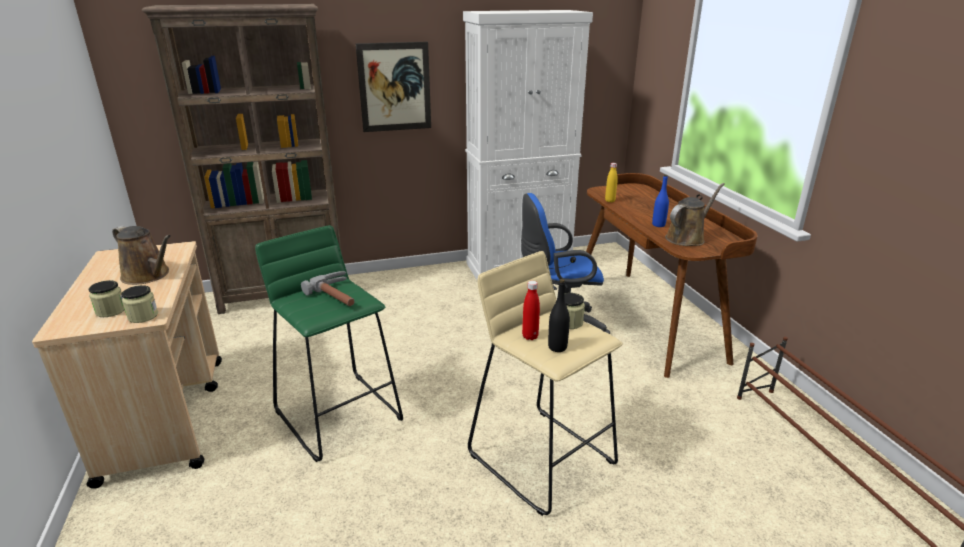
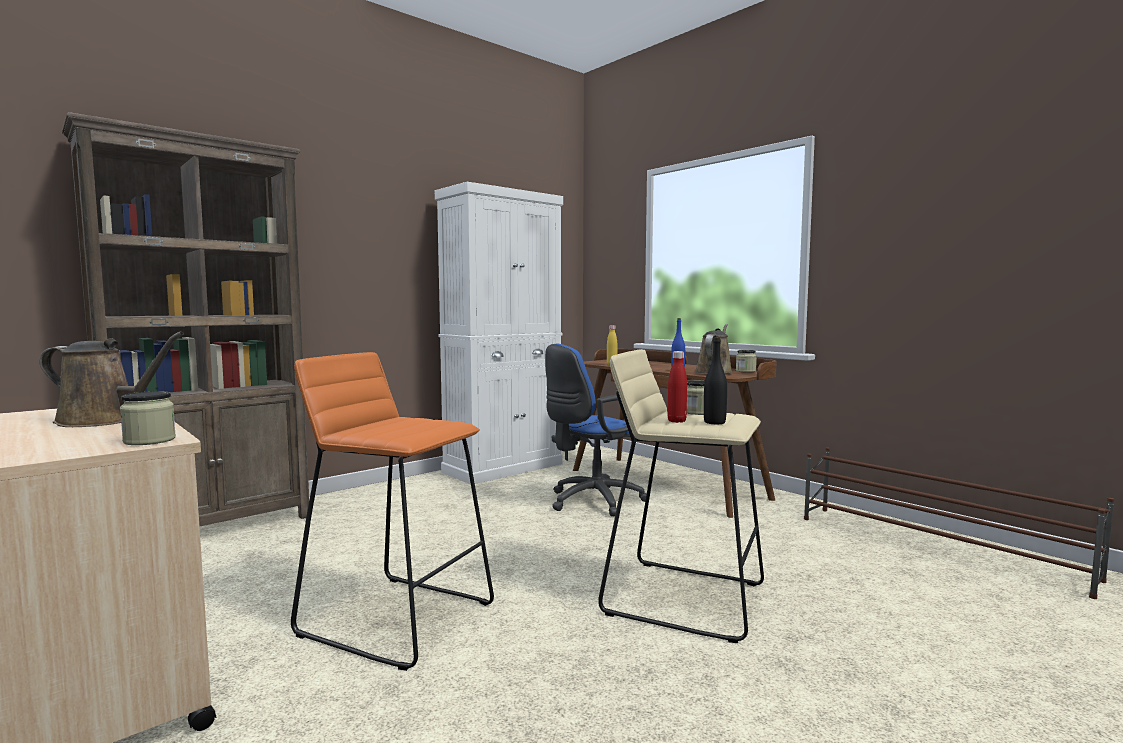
camera: 25 degrees left, 20 degrees down
(111, 311) = (78, 443): jar -> jar (745, 371)
(339, 295) = (414, 423): hammer -> none
(339, 414) = (397, 617): green stool -> orange stool
(395, 87) = (362, 262): picture -> none

